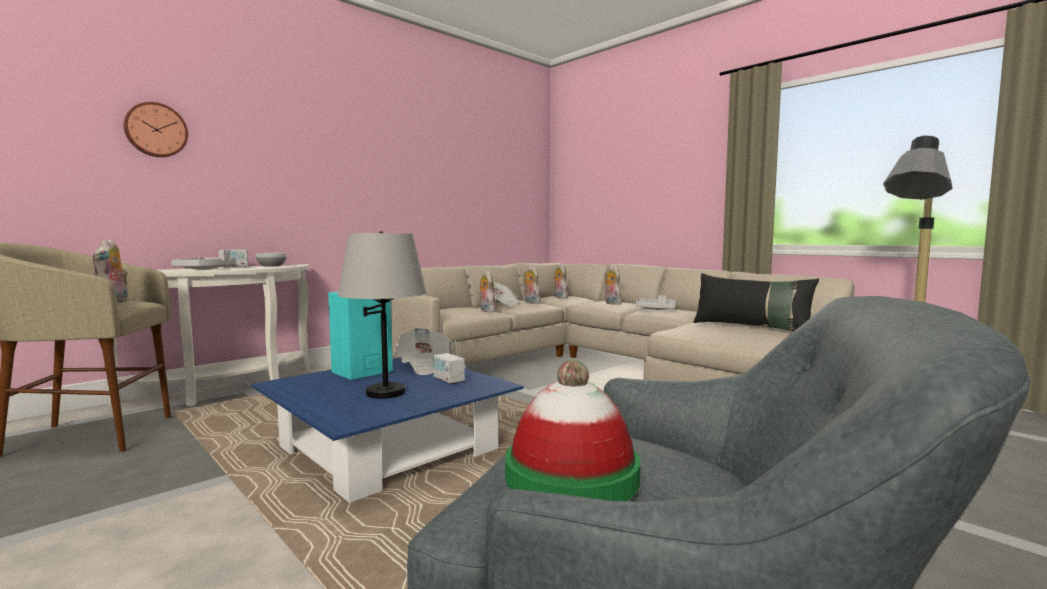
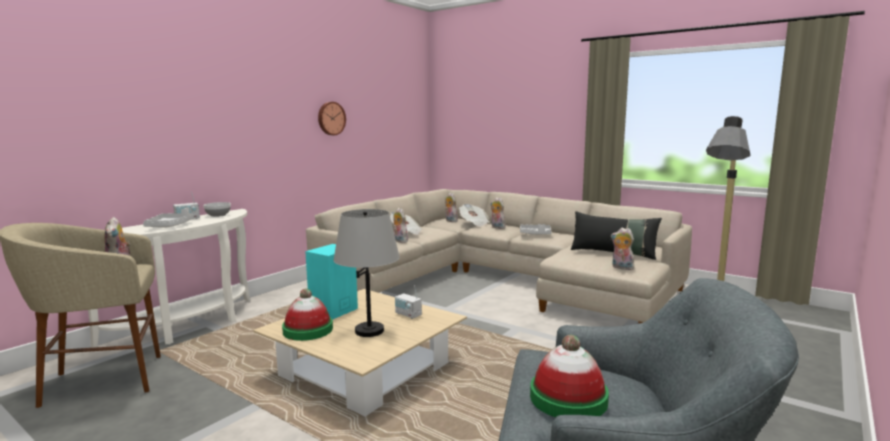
camera: 10 degrees left, 5 degrees up
(156, 130) = (112, 102): wall clock -> wall clock (331, 118)
(312, 387) = (308, 330): none -> hat
(389, 448) = (366, 370): blue coffee table -> beige coffee table
(425, 367) = (381, 302): newspaper -> newspaper (474, 223)
(530, 302) = (430, 229): plush toy -> plush toy (621, 268)

